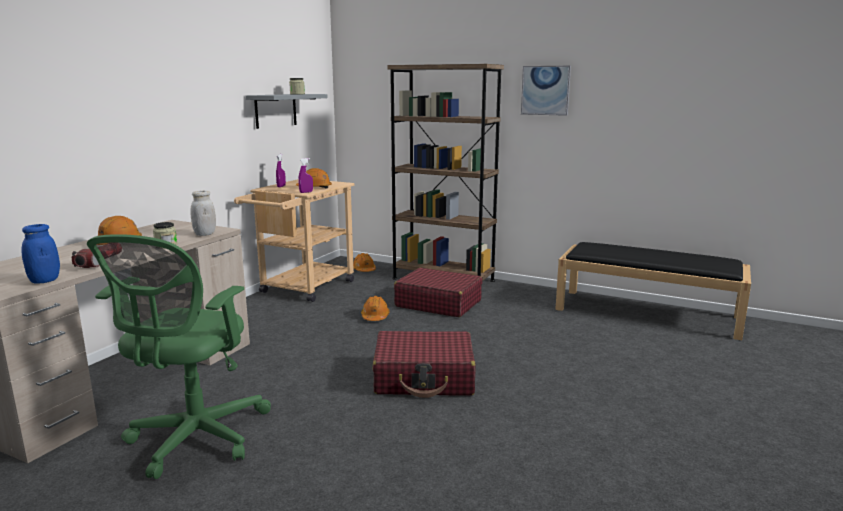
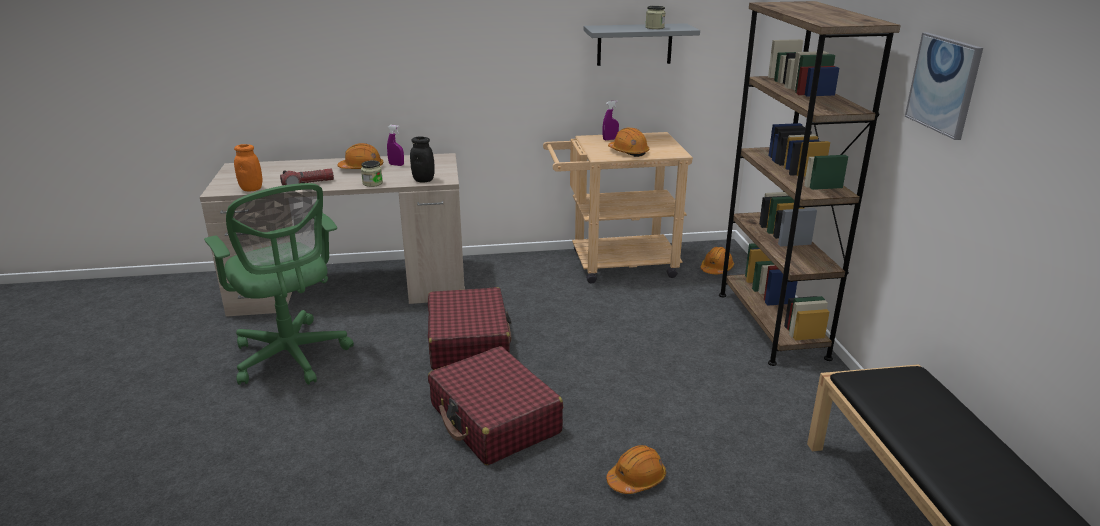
camera: 55 degrees right, 10 degrees up
(44, 280) = (251, 189): blue jar -> orange jar
(194, 440) = (292, 358): green office chair -> green office chair turned 105 degrees counterclockwise
(205, 234) = (423, 180): white jar -> black jar
(306, 192) = (602, 156): purple spray bottle -> purple spray bottle (396, 165)
(375, 317) = (601, 330): orange hard hat -> orange hard hat (636, 479)
(438, 303) = (692, 351): red suitcase -> red suitcase (469, 342)

